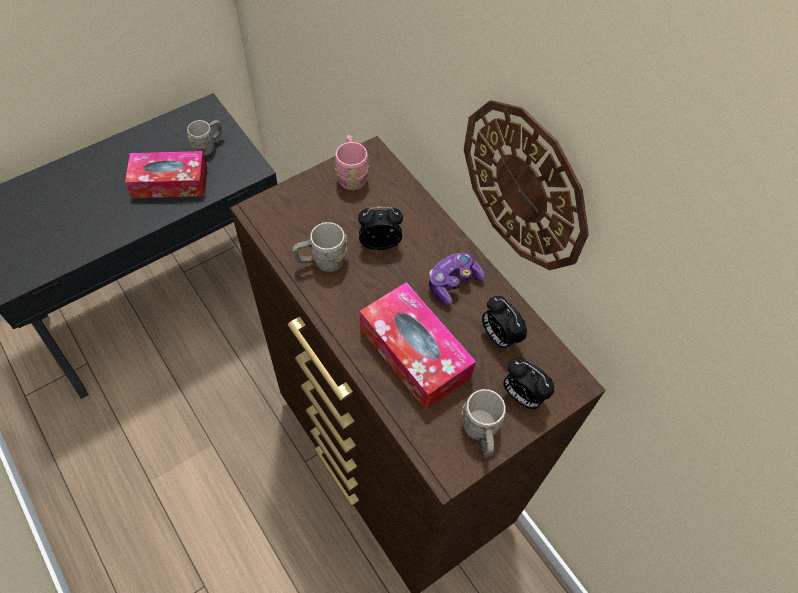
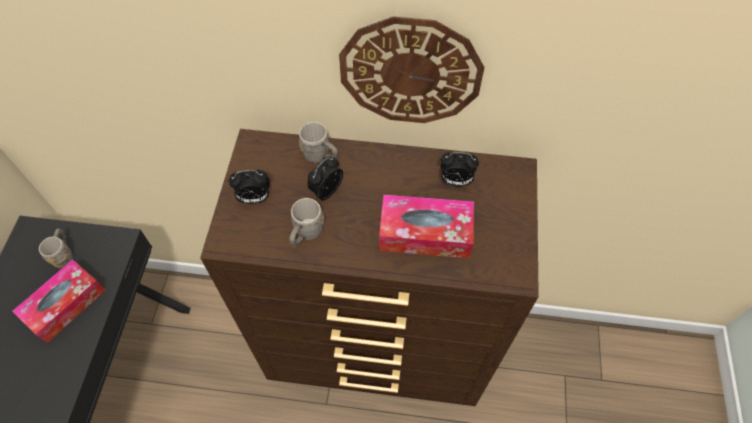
camera: 45 degrees left, 0 degrees up
(351, 174) = (255, 166): pink mug -> none
(453, 283) = (396, 175): game controller -> none
(481, 433) = (510, 241): grey mug -> grey mug (320, 156)
(522, 395) = (504, 201): alarm clock -> alarm clock (254, 198)

